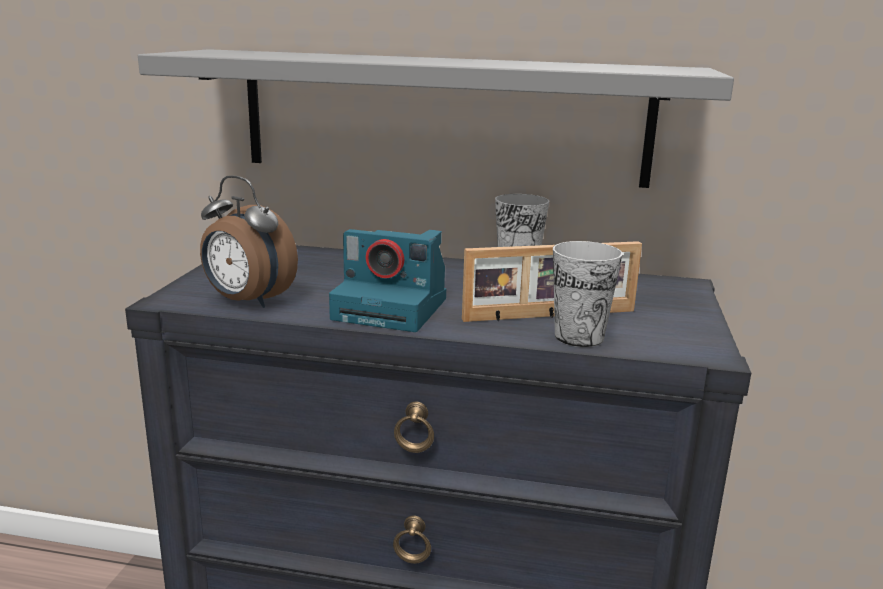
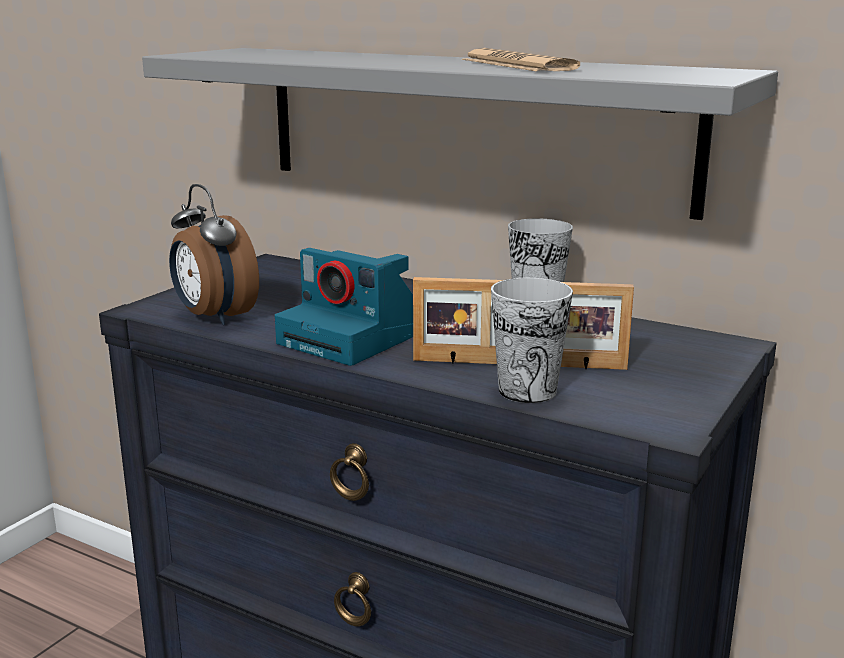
camera: 20 degrees right, 0 degrees up
(512, 62) = (516, 65): none -> newspaper

